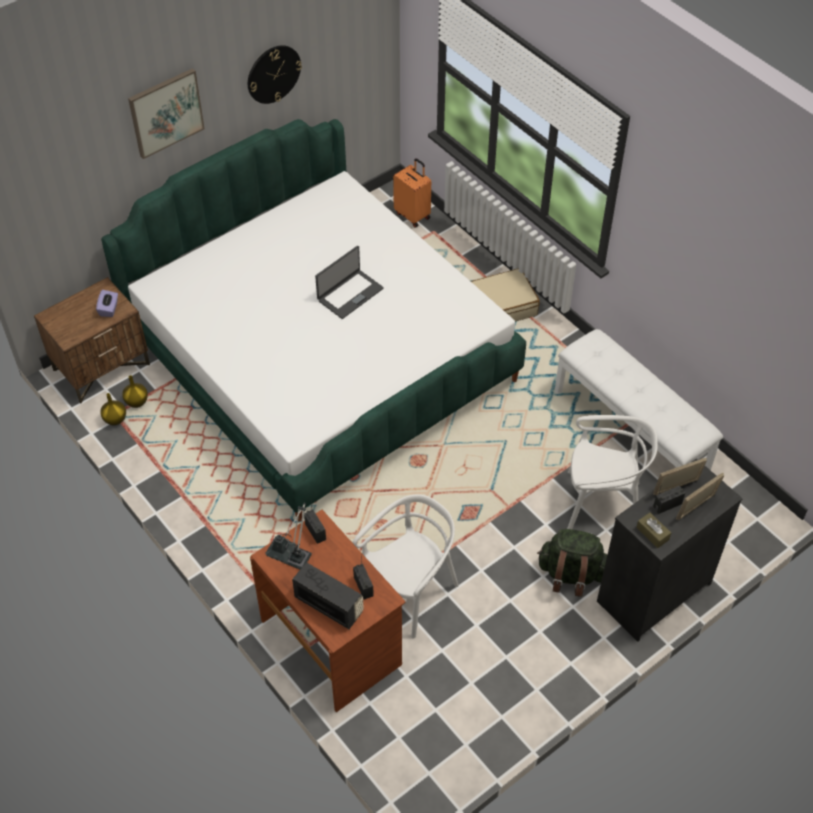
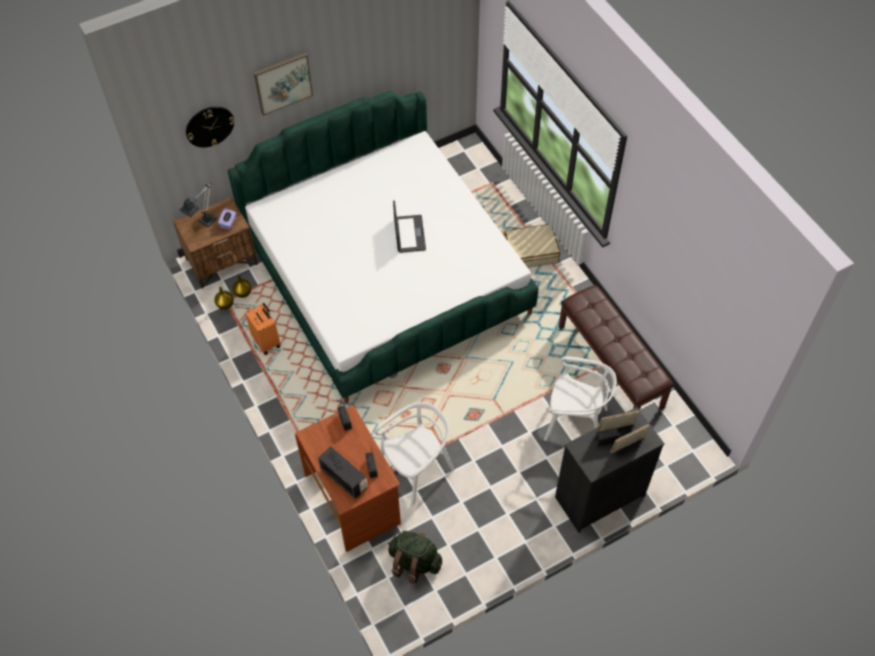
camera: 10 degrees right, 5 degrees up
(273, 74) = (371, 57): wall clock -> wall clock (209, 126)
(294, 564) = (325, 443): table lamp -> table lamp (205, 223)
(349, 294) = (409, 234): laptop -> laptop turned 60 degrees counterclockwise
(413, 215) = (478, 167): orange suitcase -> orange suitcase (267, 341)
(571, 574) = (540, 474): green backpack -> green backpack (414, 562)
(631, 431) = (611, 367): white bench -> brown bench
(652, 533) = (589, 461): brown tissue box -> none

